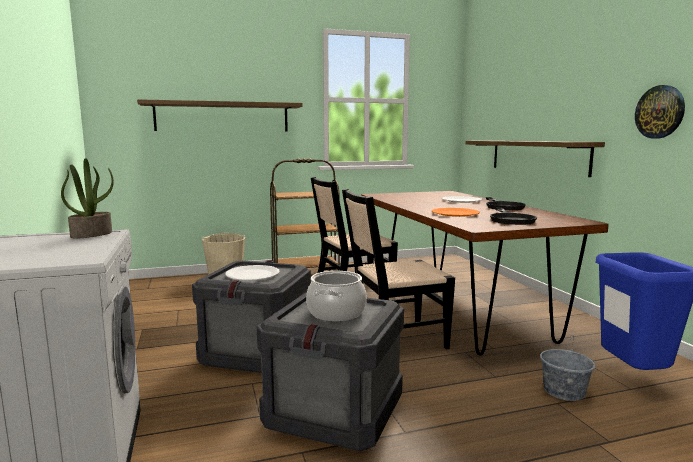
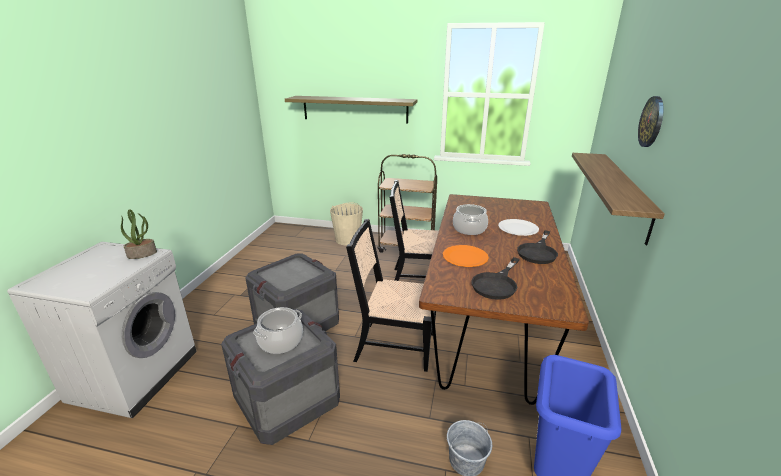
camera: 30 degrees right, 15 degrees up
(253, 274) = (289, 274): white plate -> none
(423, 204) = (469, 229): none -> cooking pot
(660, 112) = (708, 209): wall clock -> wall clock (652, 122)

